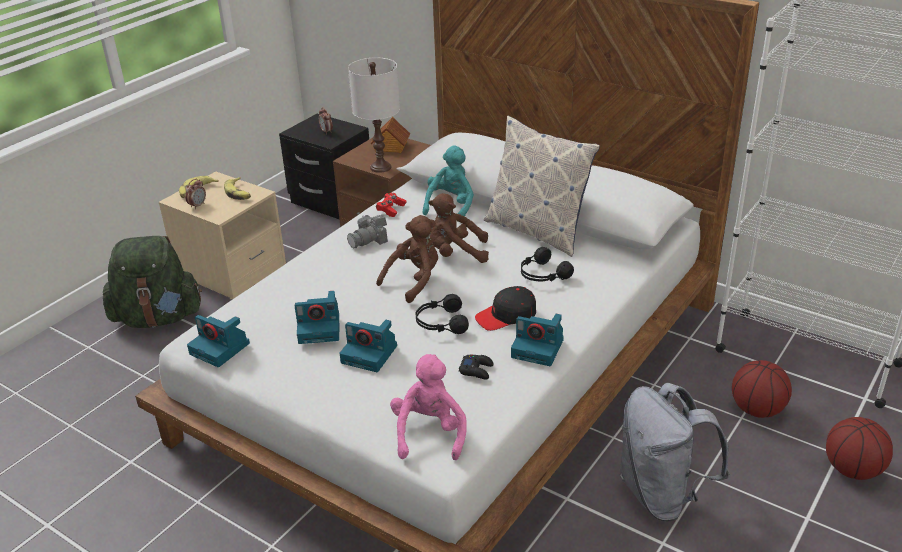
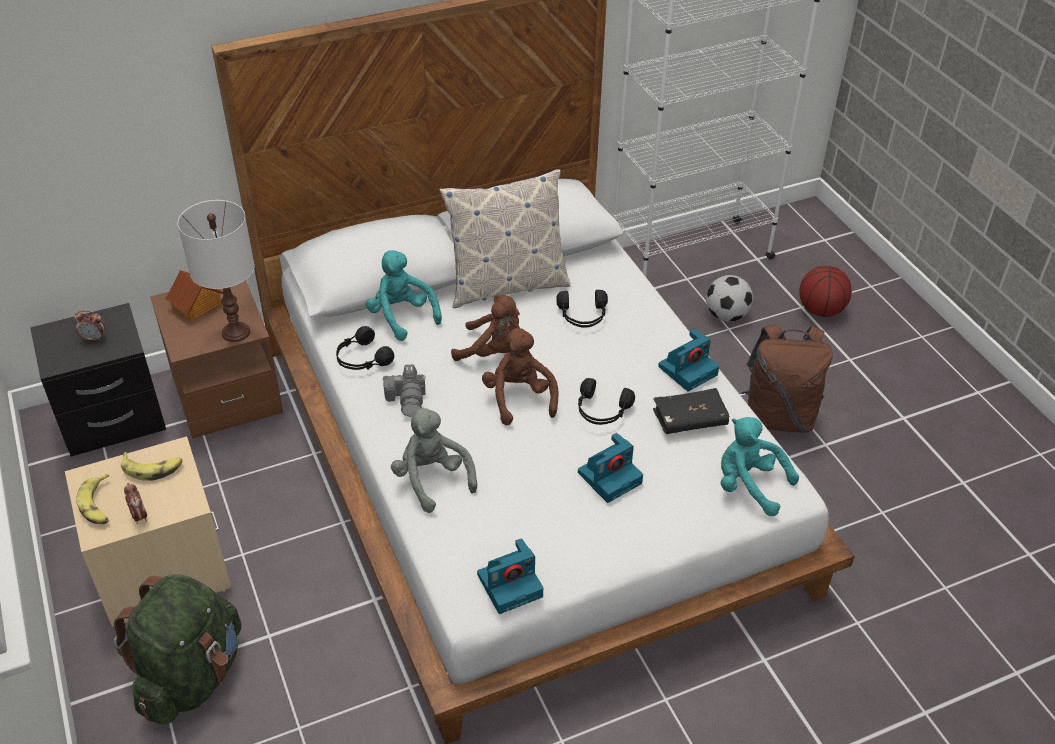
camera: 60 degrees left, 10 degrees up
(299, 279) = (432, 479): none -> grey plush toy
(320, 328) = (545, 494): camera -> none
(391, 209) = (362, 359): red game controller -> black headphones
(429, 433) = (749, 485): pink plush toy -> turquoise plush toy
(456, 253) = (493, 351): brown plush toy -> brown plush toy turned 105 degrees counterclockwise
(476, 370) = (689, 419): black game controller -> black book
(506, 316) = (626, 366): black cap -> none
(662, 494) = (778, 417): grey backpack -> brown backpack
(757, 409) = (726, 315): basketball -> football

